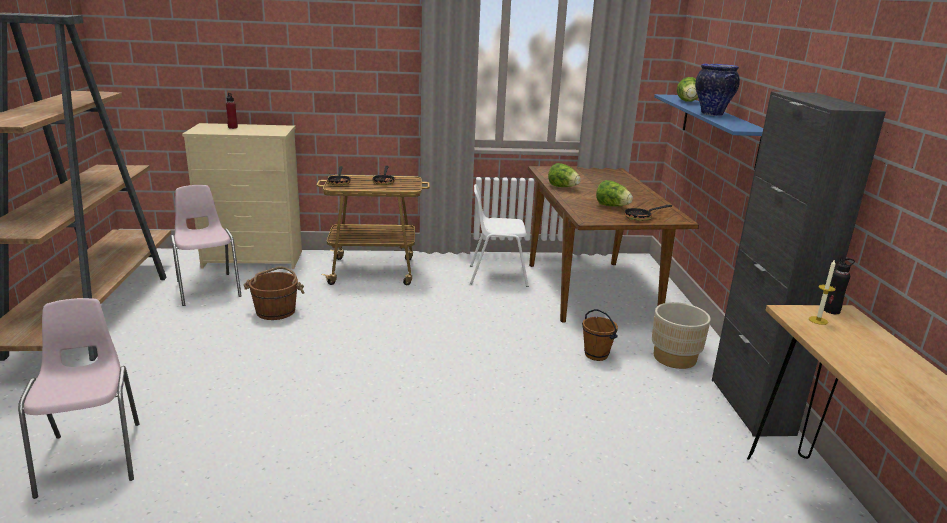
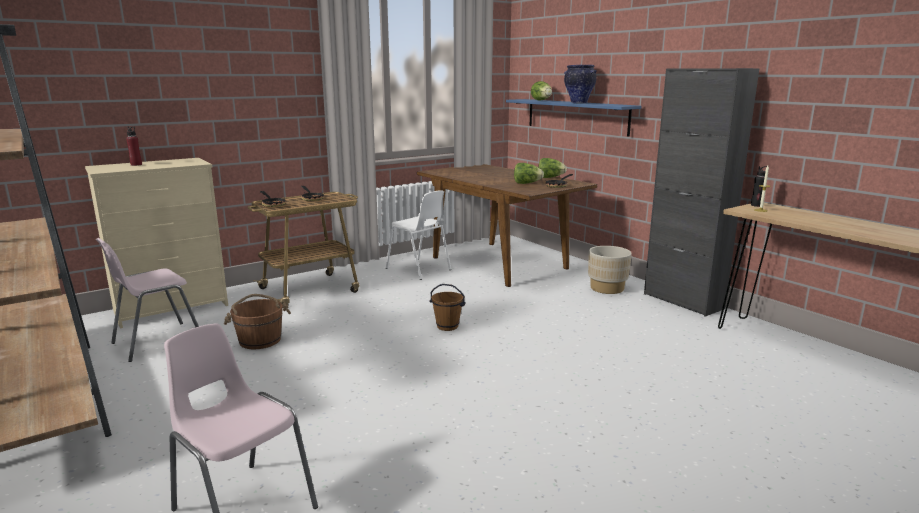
camera: 30 degrees left, 5 degrees down
(208, 288) = (156, 342): pink chair -> pink chair turned 75 degrees counterclockwise
(497, 275) = (419, 269): white chair -> white chair turned 105 degrees counterclockwise
(563, 187) = (470, 179): lettuce -> lettuce (550, 177)
(596, 355) = (559, 299): brown bucket -> brown bucket (447, 326)

